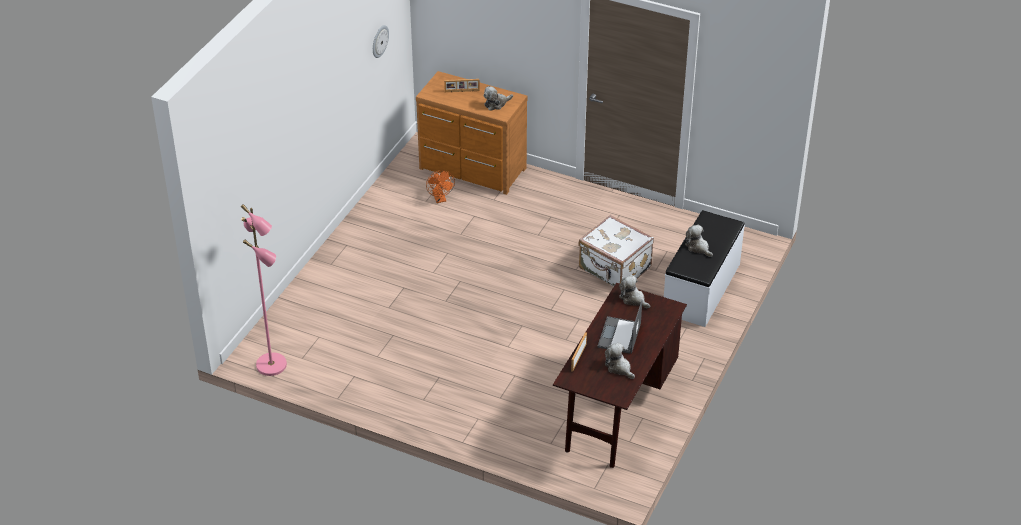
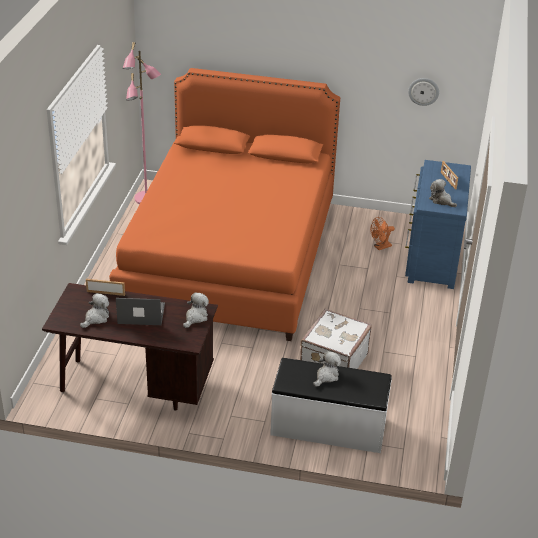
camera: 75 degrees right, 5 degrees down
(418, 311) = (230, 256): none -> orange bed
(472, 170) = (431, 258): brown dresser -> blue dresser

